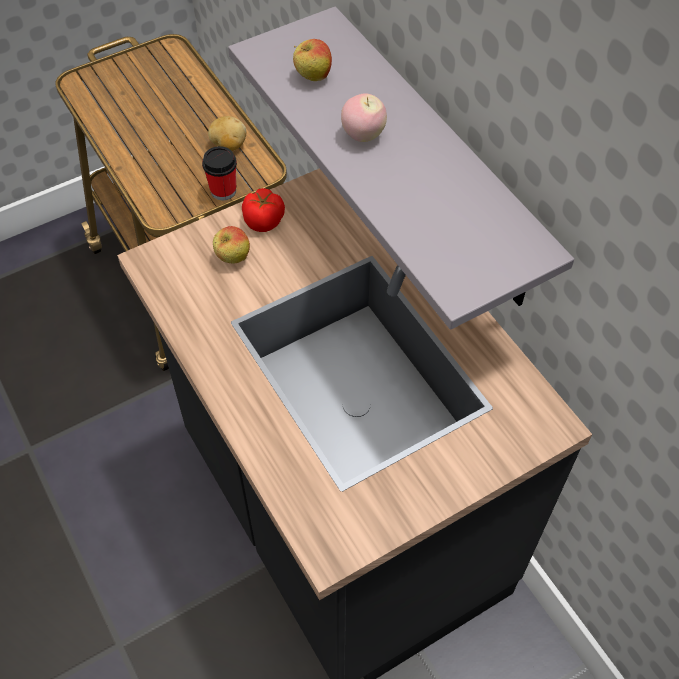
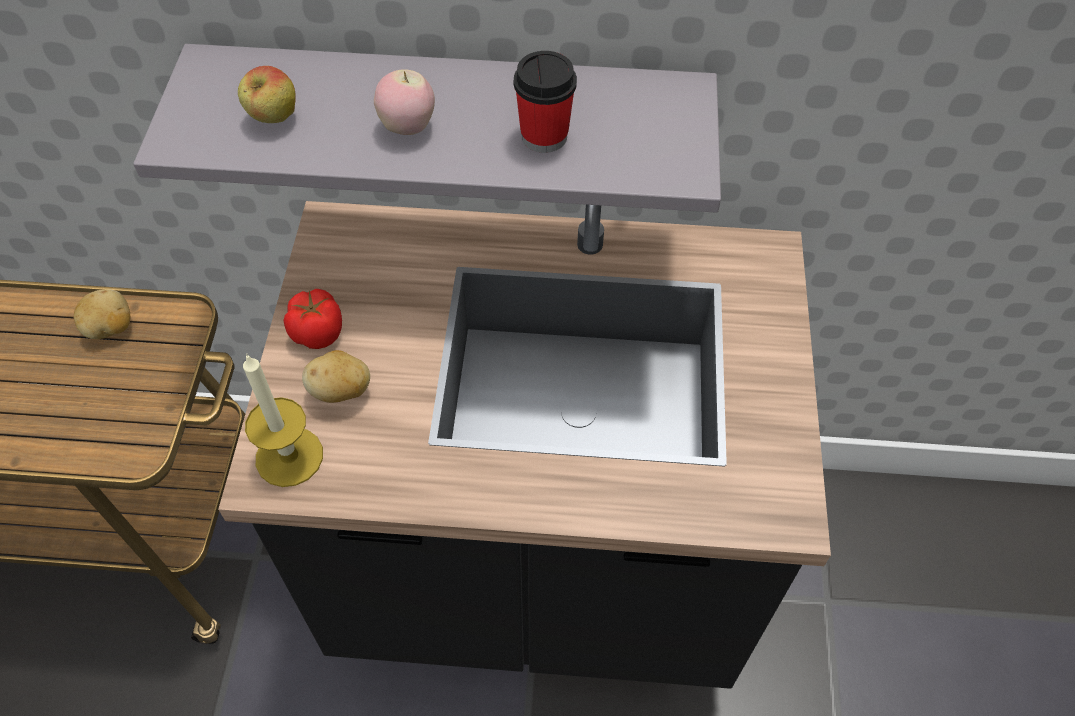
camera: 55 degrees left, 0 degrees up
(171, 263) = (289, 456): none -> candle
(223, 191) = (173, 371): cup -> cup (544, 136)
(233, 258) = (341, 391): apple -> potato

